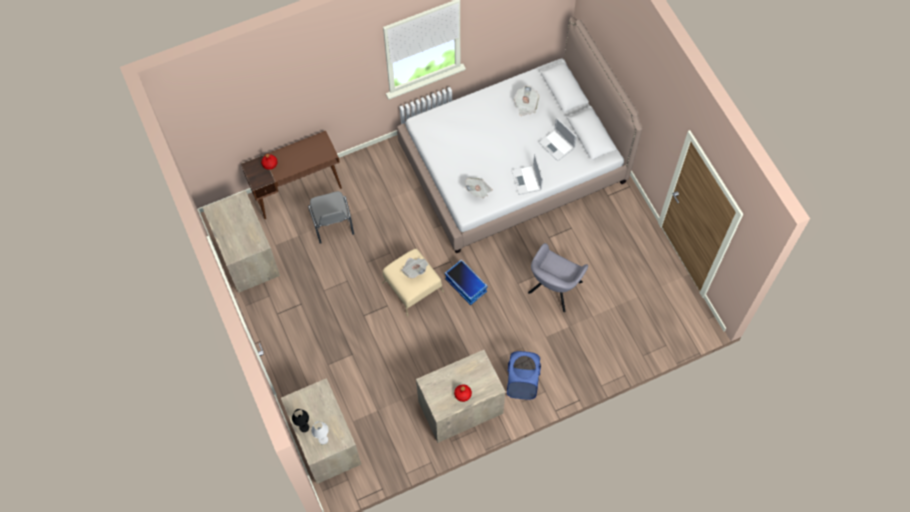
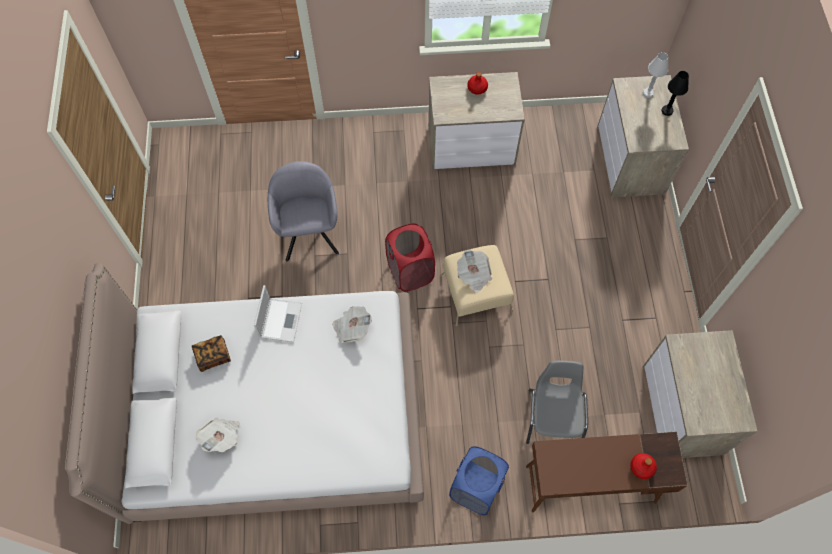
camera: 160 degrees left, 0 degrees up
(466, 285) = (410, 272): storage box -> red laundry basket
(522, 384) = (394, 146): blue laundry basket -> blue laundry basket (476, 488)
(553, 289) = (309, 232): grey armchair -> grey armchair turned 60 degrees counterclockwise
(557, 145) = (213, 356): laptop -> book

